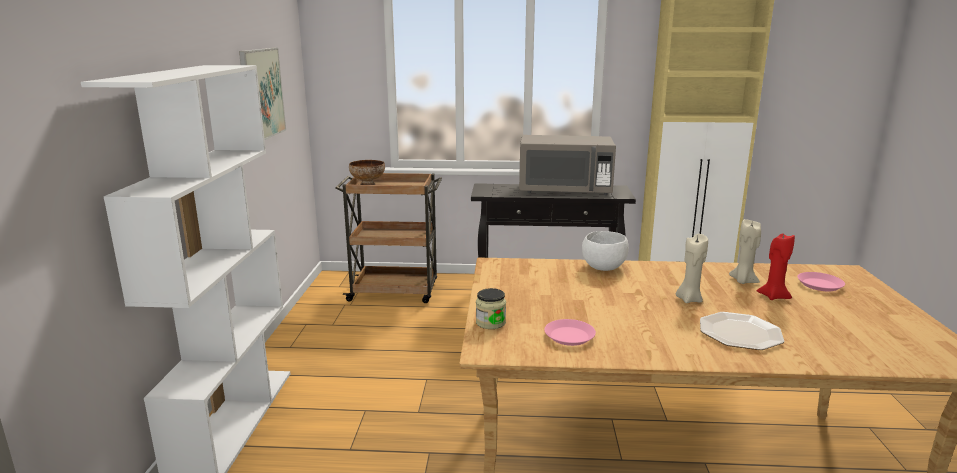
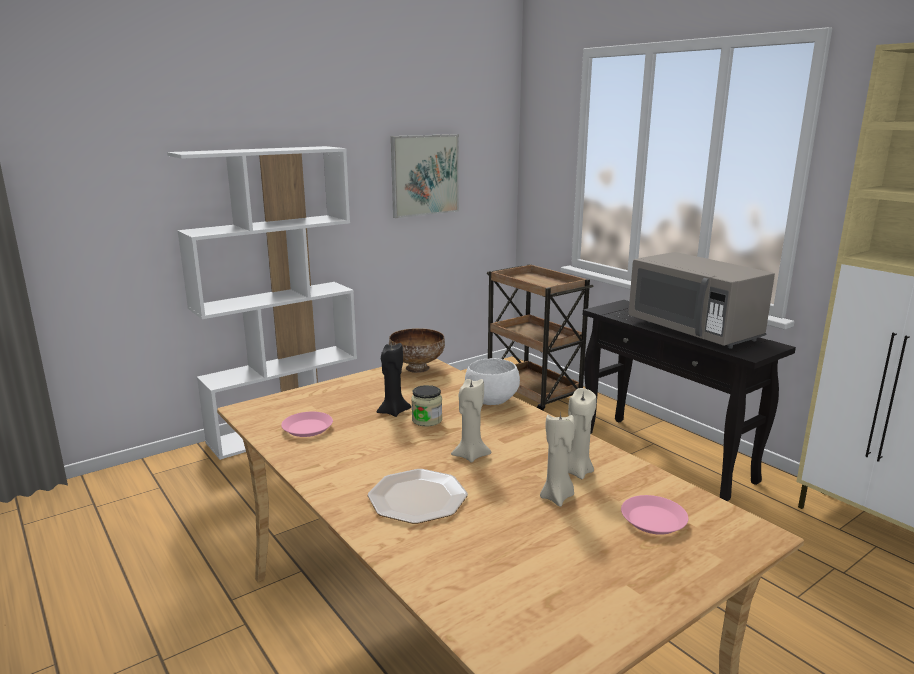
camera: 50 degrees right, 0 degrees up
(367, 184) = (524, 277): bowl -> bowl (416, 368)
(490, 323) = (298, 396): jar -> jar (427, 420)
(579, 299) = (393, 411): none -> black candle
(773, 296) = (557, 497): red candle -> beige candle

